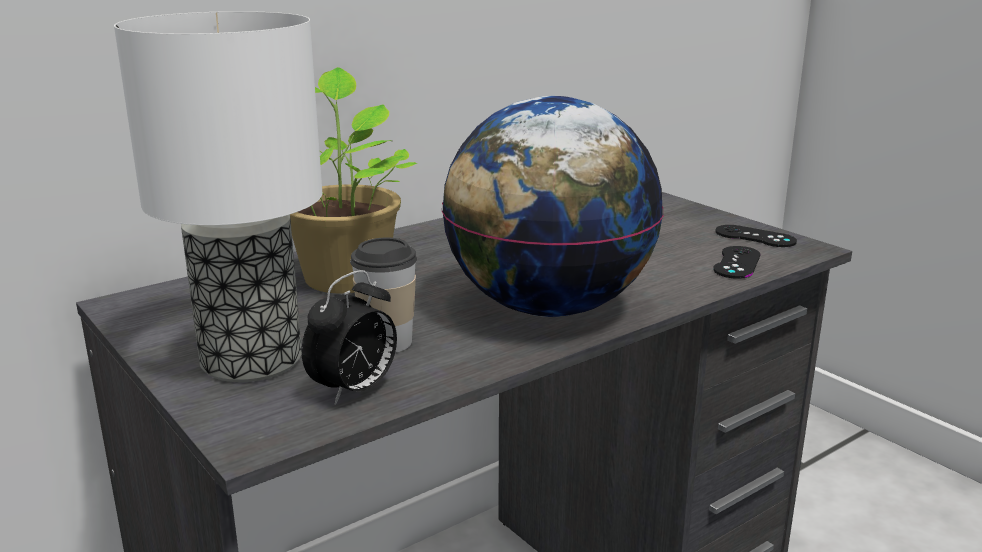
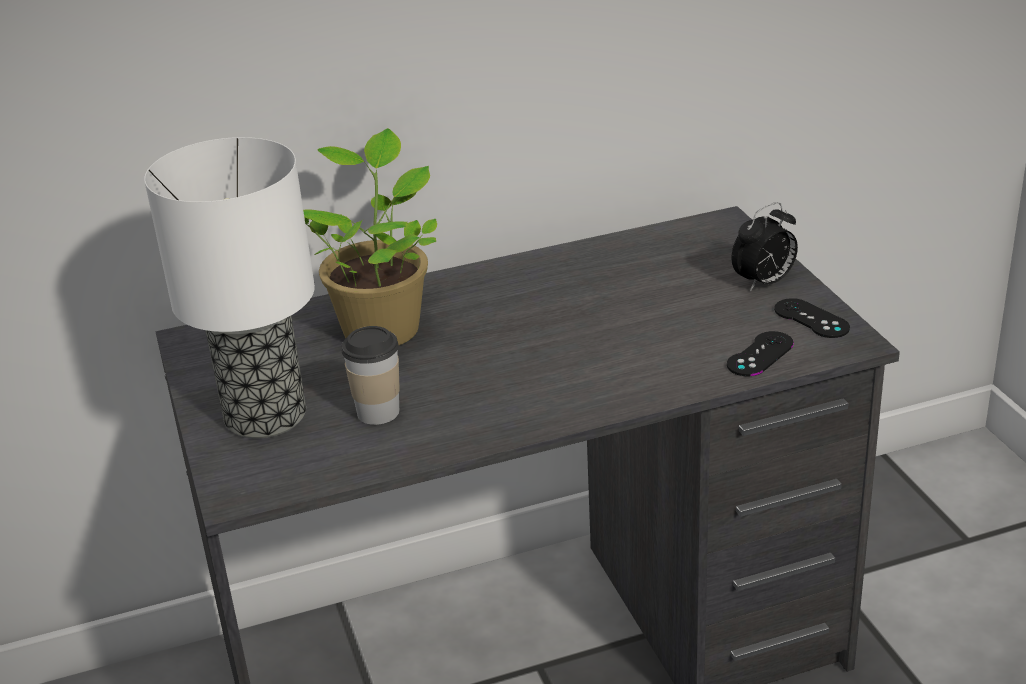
camera: 20 degrees right, 10 degrees up
(354, 391) = (328, 459): alarm clock -> alarm clock (764, 283)
(547, 307) = (536, 390): globe -> none

